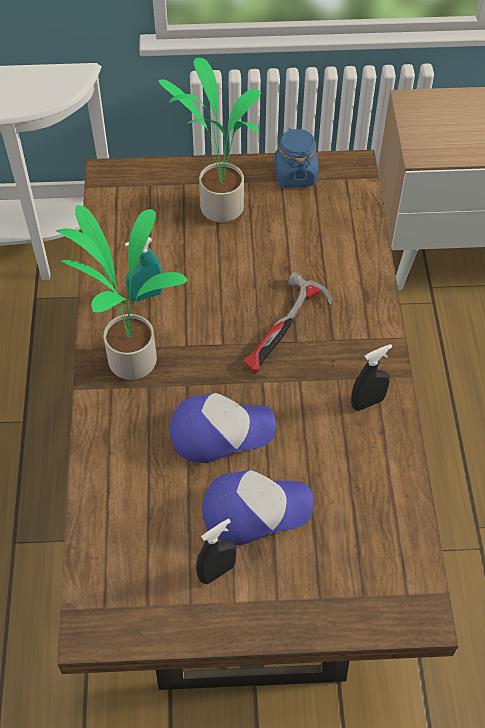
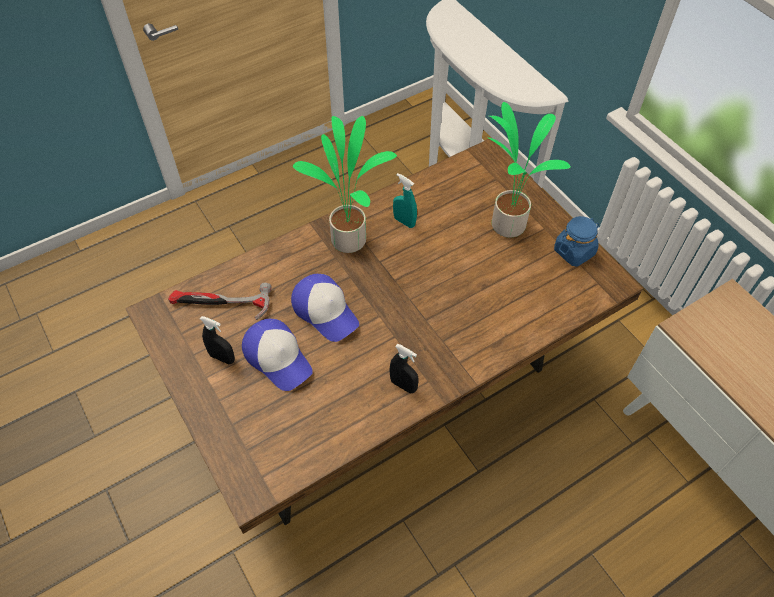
camera: 60 degrees right, 0 degrees up
(285, 330) = (430, 309): hammer -> hammer (220, 304)

